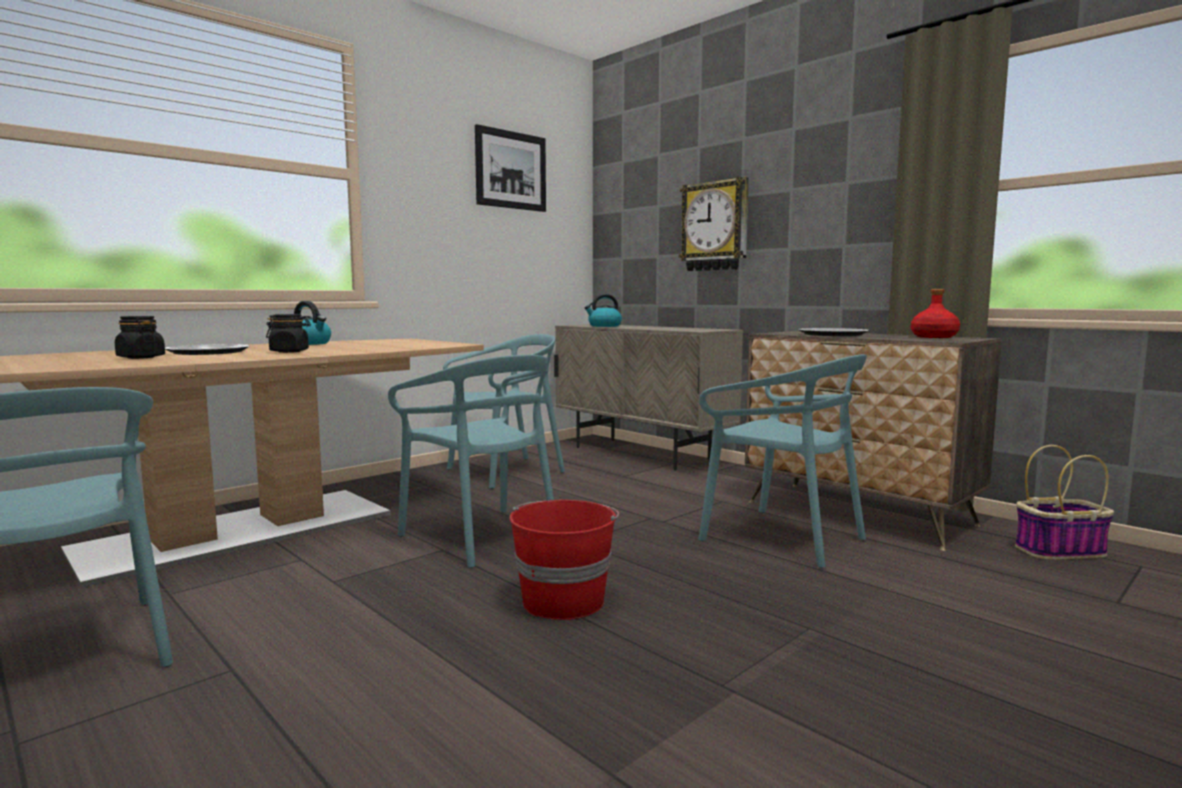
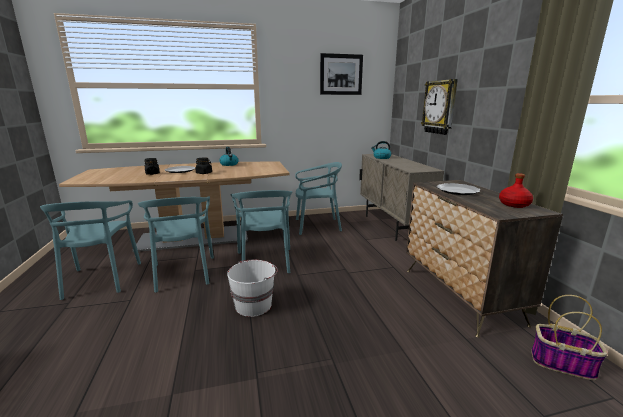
camera: 30 degrees right, 10 degrees up
(563, 600) = (254, 305): red bucket -> white bucket
(782, 537) = (393, 299): turquoise chair -> turquoise chair (183, 273)

